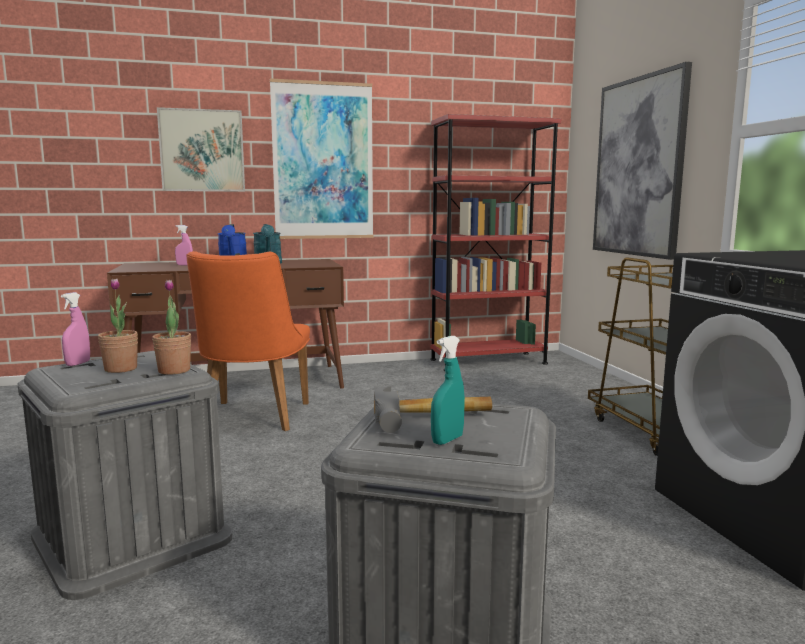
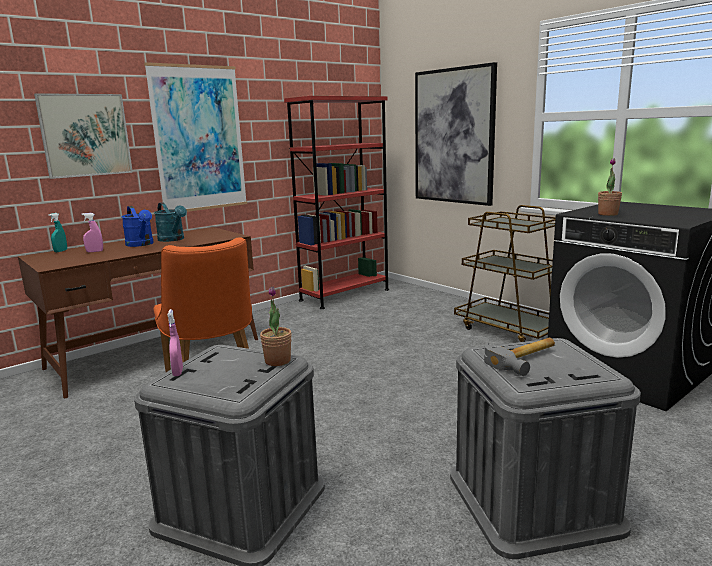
camera: 25 degrees left, 5 degrees up
(121, 369) = (231, 369): potted plant -> potted plant (608, 214)
(447, 440) = (560, 372): turquoise spray bottle -> turquoise spray bottle (60, 251)

